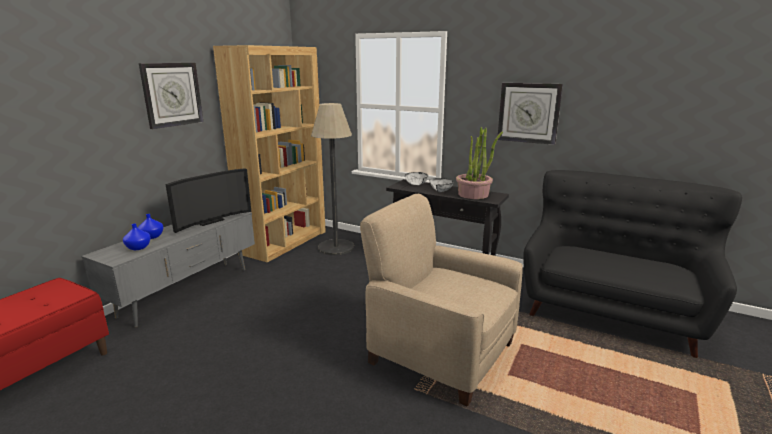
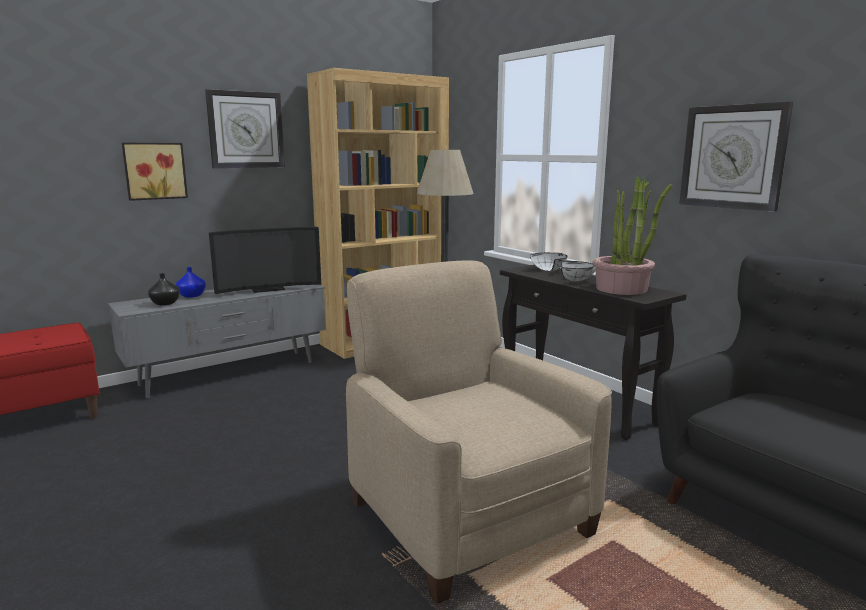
camera: 25 degrees right, 5 degrees down
(105, 136) = (155, 171): none -> picture
(138, 247) = (165, 303): blue vase -> black vase

